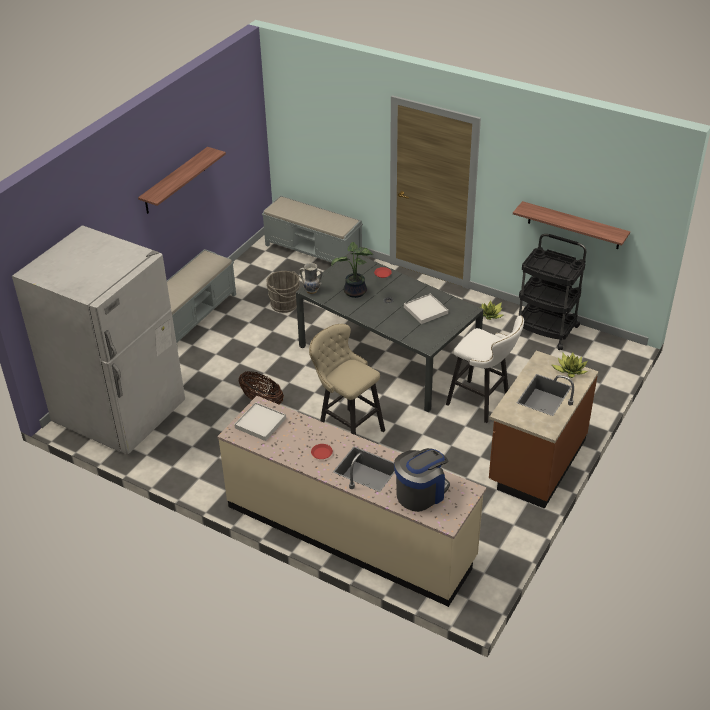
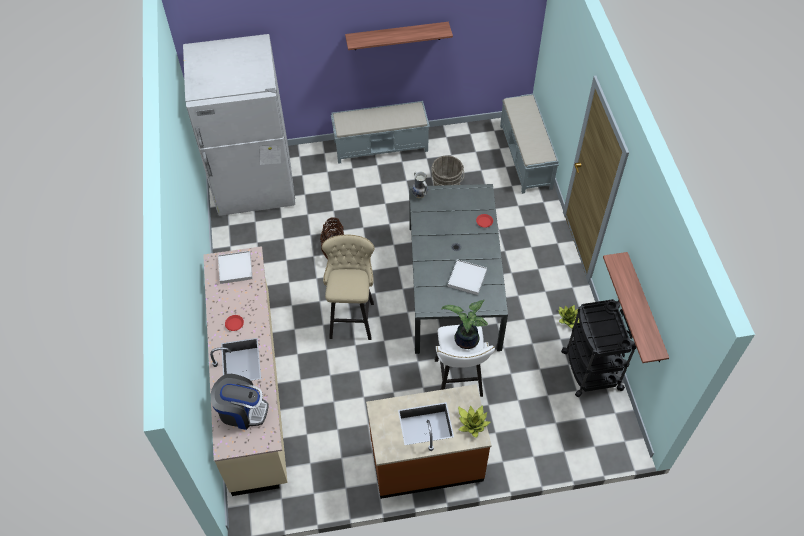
camera: 50 degrees right, 15 degrees up
(355, 292) = (443, 221): potted plant -> potted plant (465, 340)

